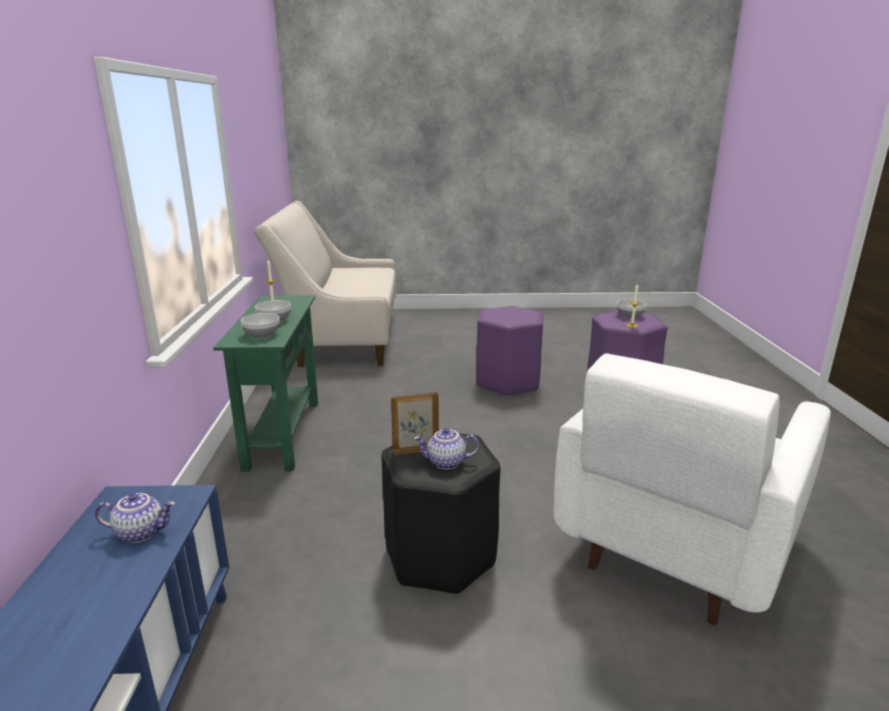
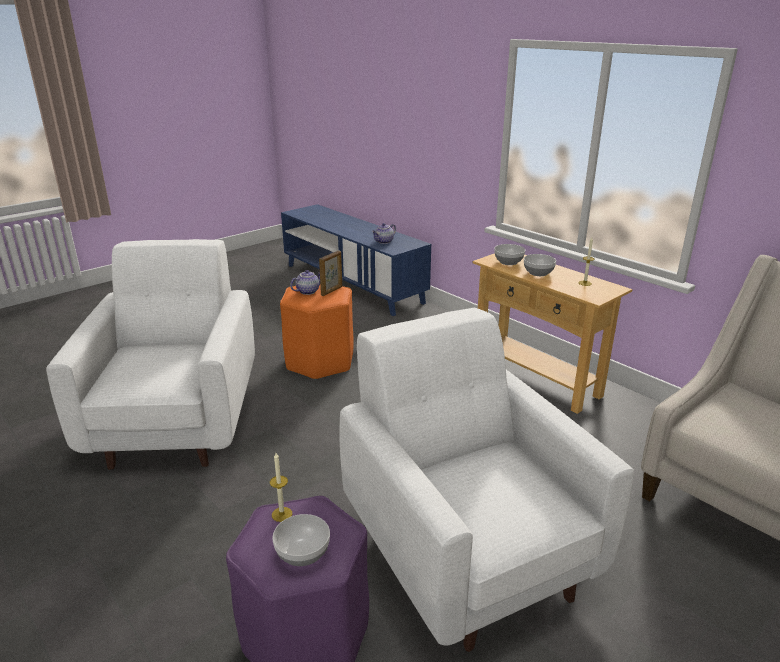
camera: 140 degrees right, 5 degrees up
(283, 434) = (535, 379): green console table -> beige console table
(440, 557) = (320, 362): black stool -> orange stool
(507, 382) = (467, 552): purple stool -> white armchair

